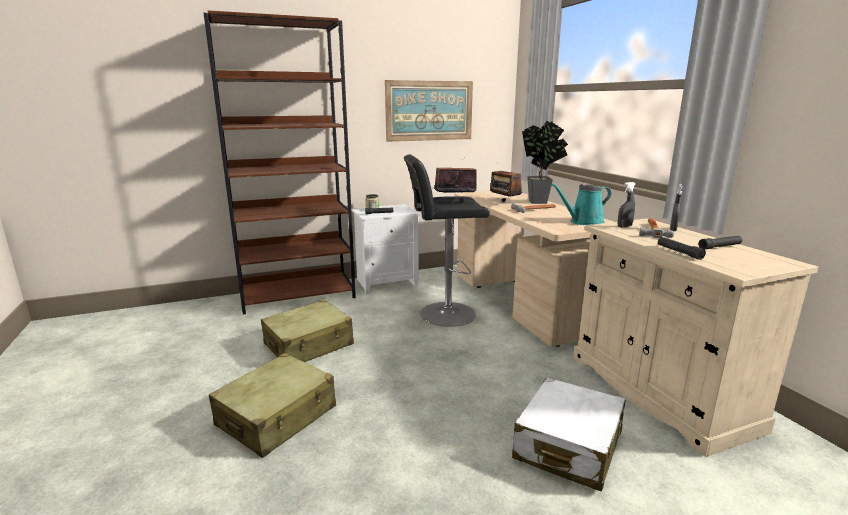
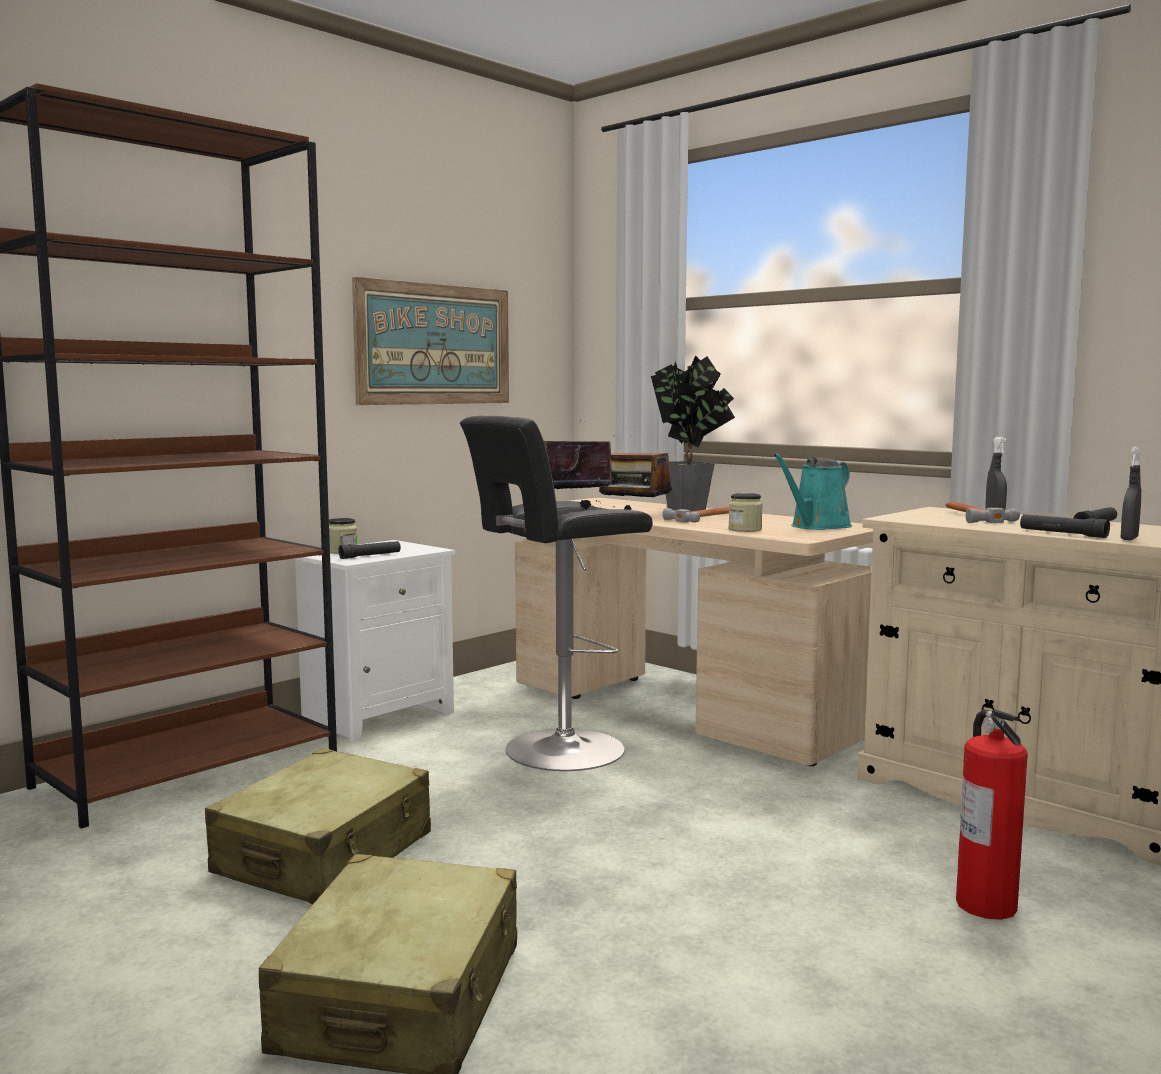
camera: 25 degrees left, 10 degrees down
(540, 220) = (745, 529): none -> jar
(568, 446) = (985, 904): white suitcase -> fire extinguisher
(624, 226) = (923, 516): grey spray bottle -> grey spray bottle (1129, 539)

